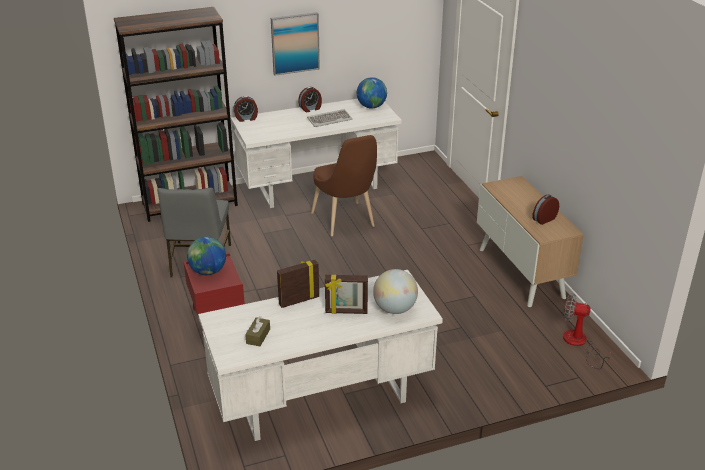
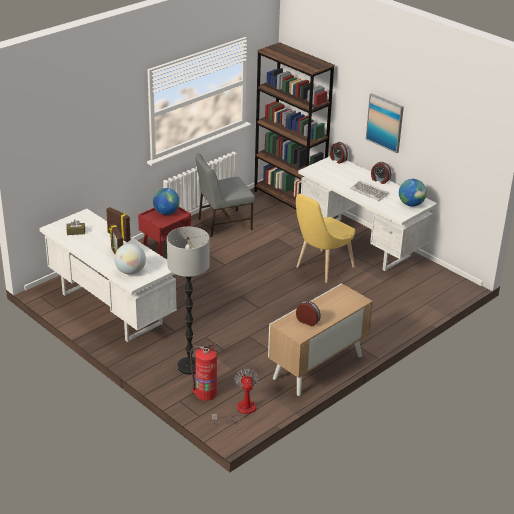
camera: 65 degrees right, 0 degrees up
(345, 222) = (321, 268): brown chair -> yellow chair
(482, 361) = (190, 366): none -> floor lamp
(538, 362) = (205, 393): none -> fire extinguisher

